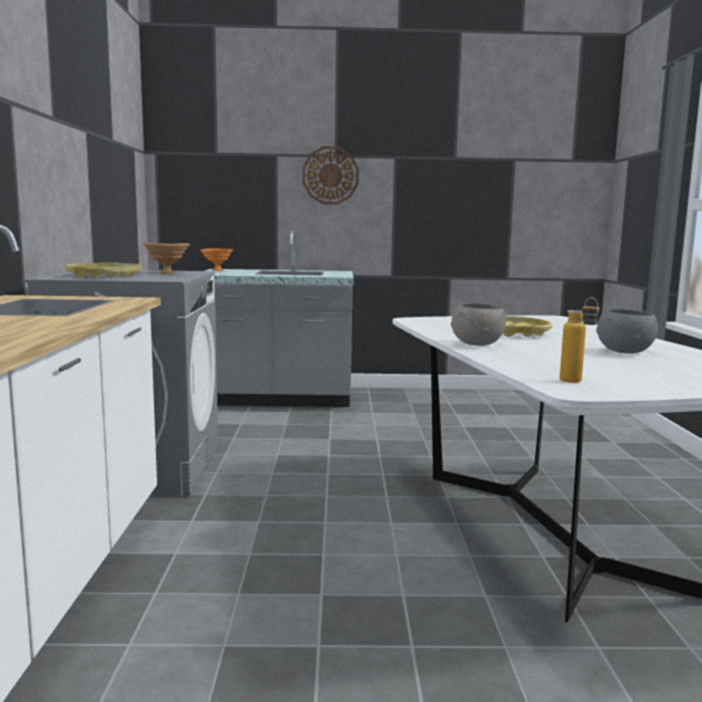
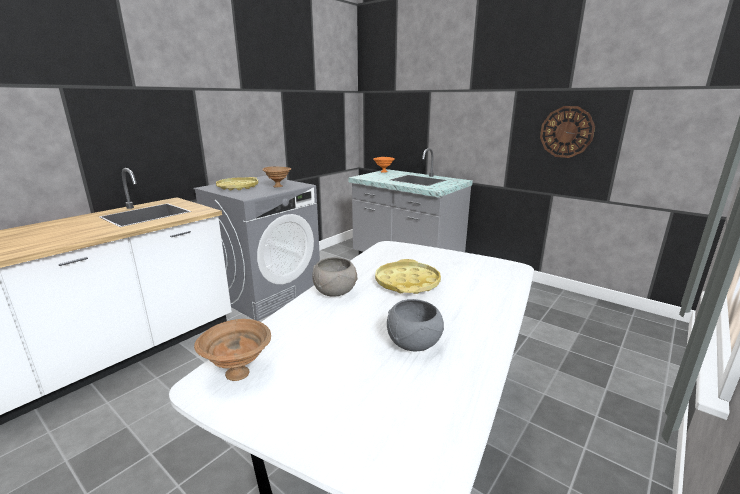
camera: 40 degrees right, 10 degrees up
(330, 175) = (464, 106): wall clock -> wall clock (566, 132)
(576, 382) = (239, 374): bottle -> brown bowl

